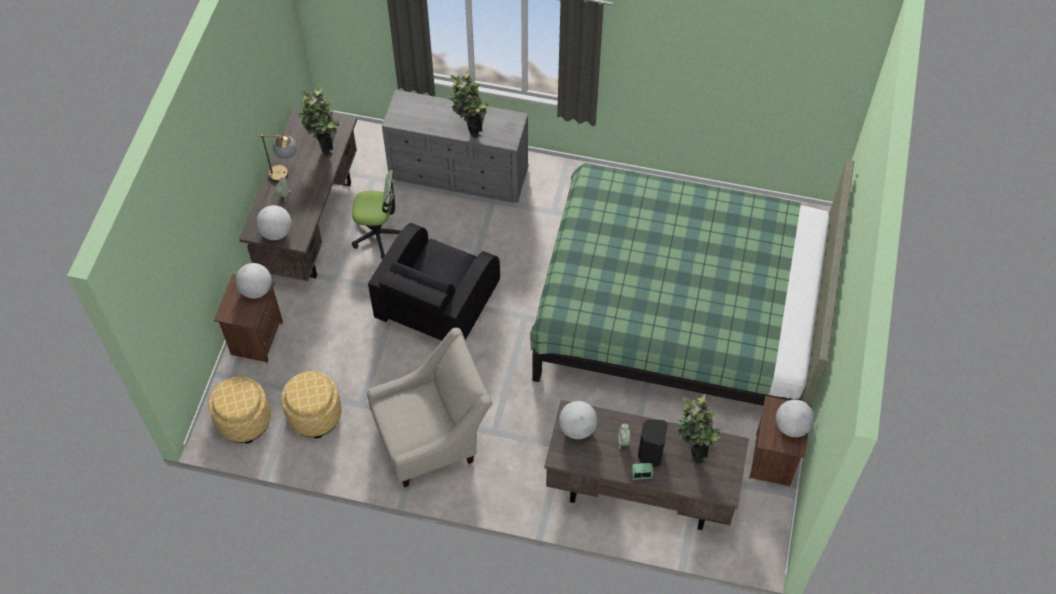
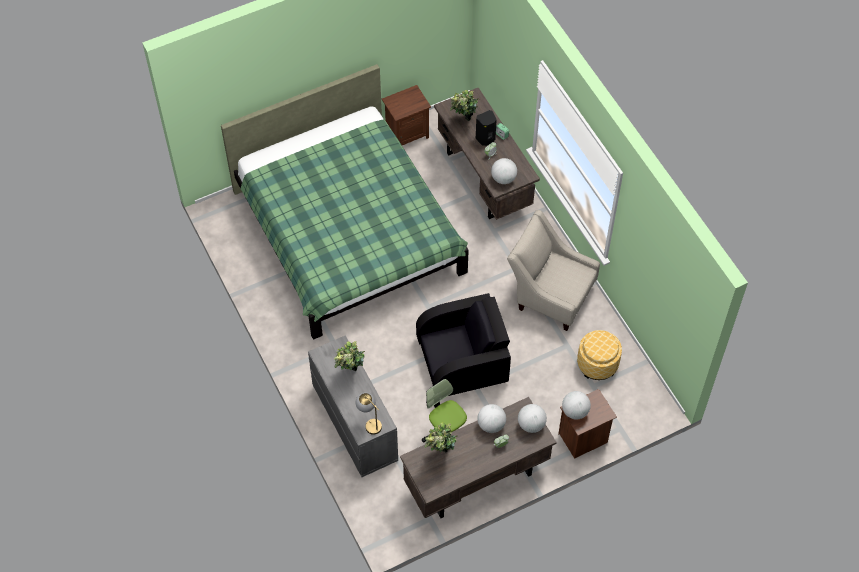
camera: 130 degrees left, 0 degrees up
(244, 420) = (638, 397): ottoman -> none
(286, 174) = (484, 458): table lamp -> table lamp (369, 423)
(791, 426) = (403, 99): globe -> globe (491, 425)

